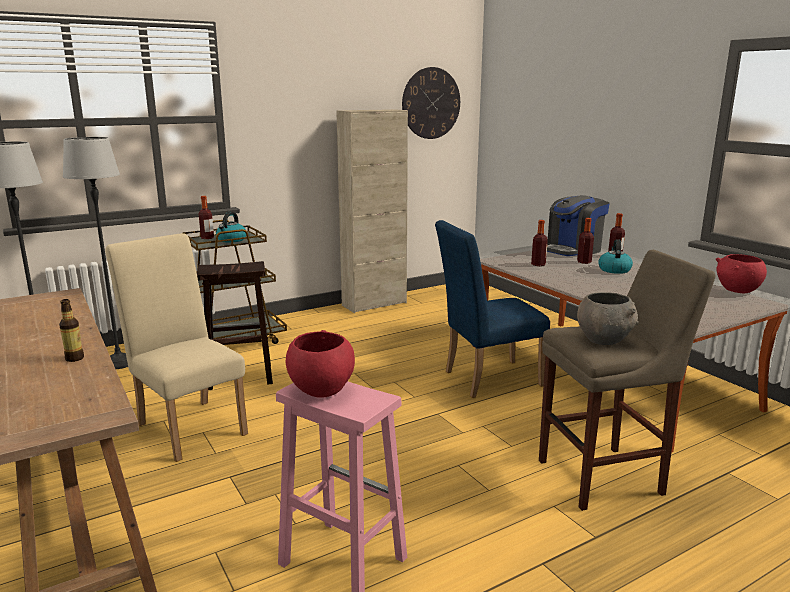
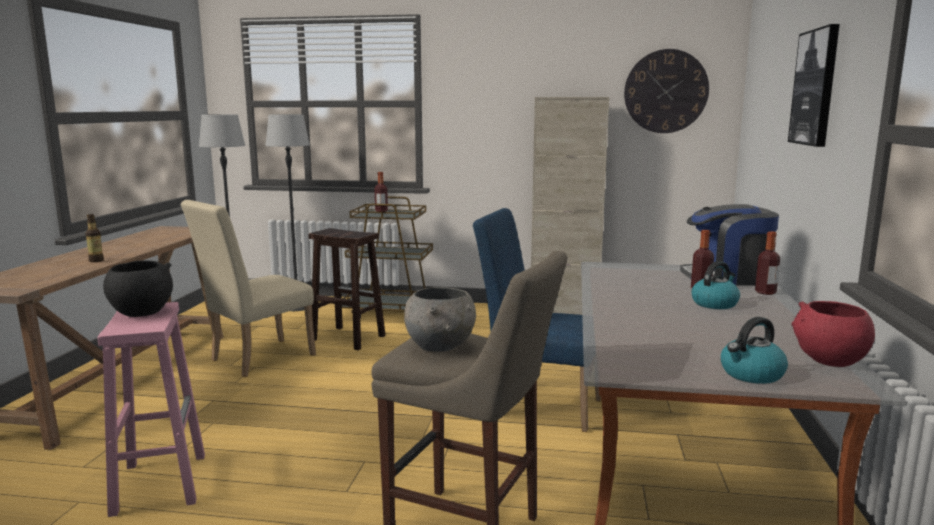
camera: 40 degrees right, 5 degrees down
(189, 425) = (256, 359): beige chair -> beige chair turned 135 degrees counterclockwise
(231, 240) = (392, 214): kettle -> kettle (751, 374)
(321, 390) = (141, 312): red bowl -> black bowl
(538, 264) = (634, 281): bottle -> none
(614, 109) = (815, 87): none -> picture

